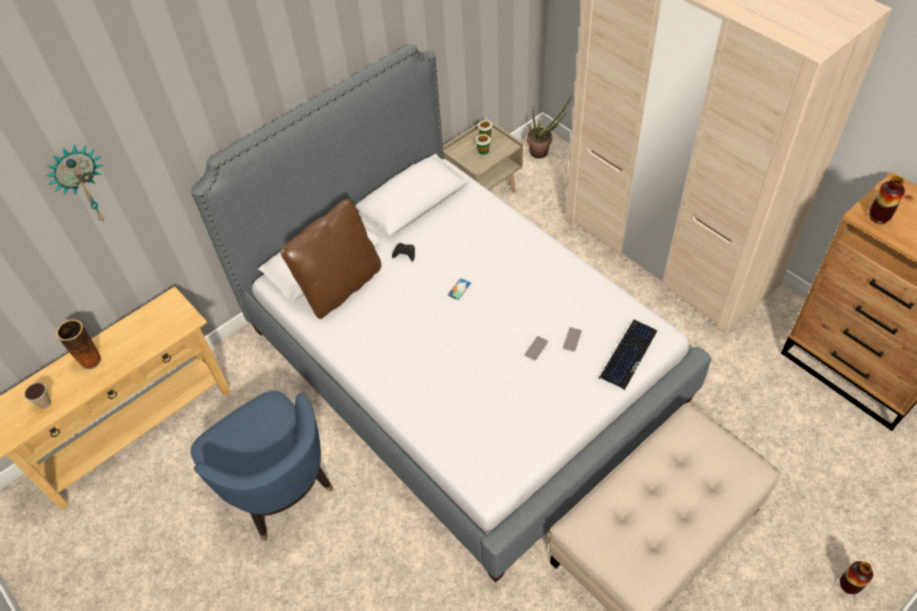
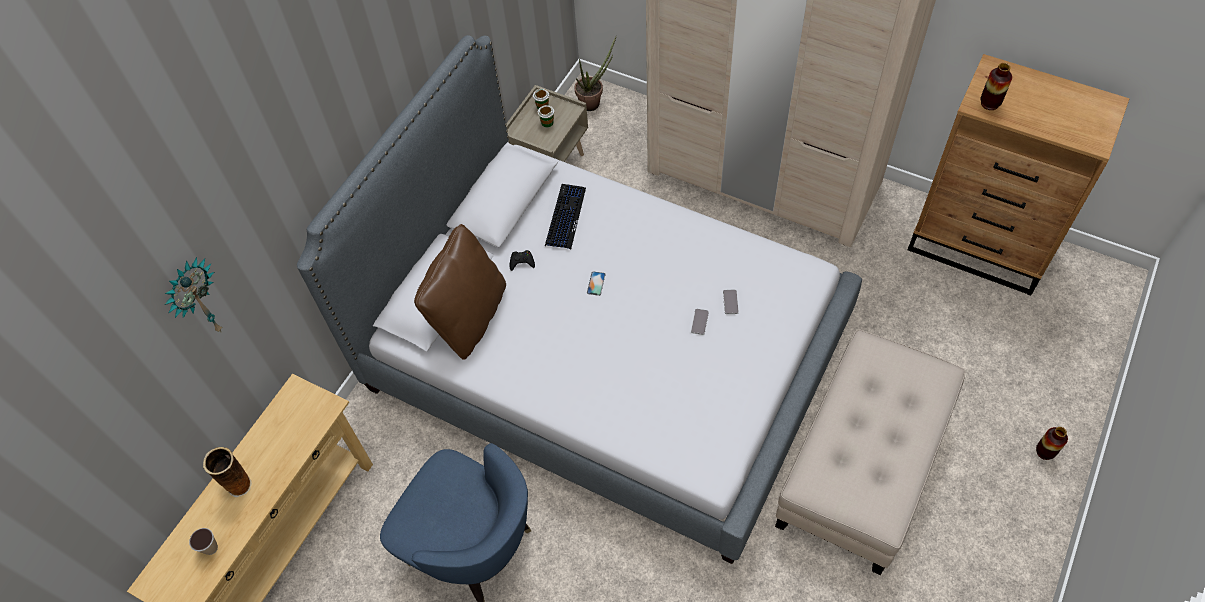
camera: 20 degrees left, 5 degrees up
(628, 354) = (790, 300): keyboard -> keyboard (565, 217)

